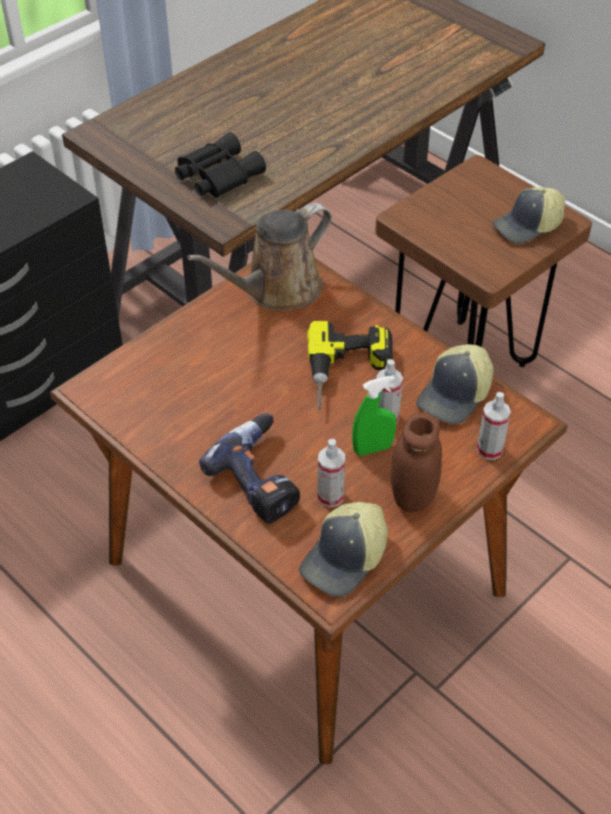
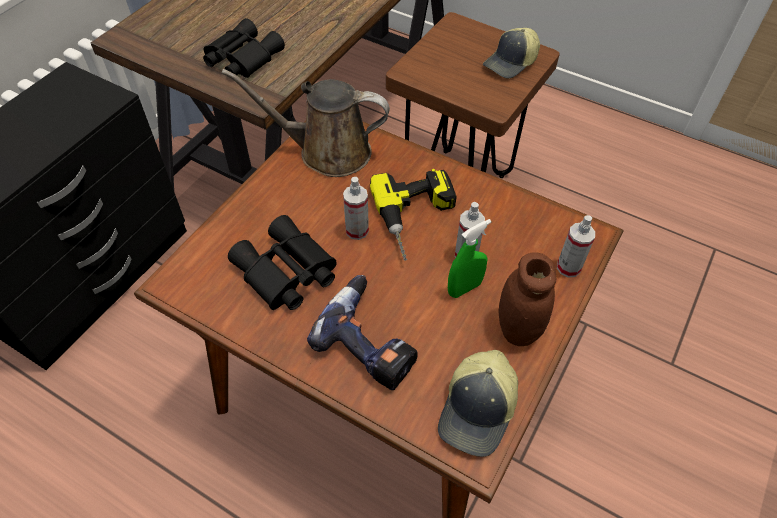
camera: 15 degrees left, 5 degrees up
(198, 401) = (285, 273): none -> black binoculars
(276, 290) = (327, 152): brown watering can -> brown watering can turned 60 degrees clockwise
(330, 496) = (441, 346): spray bottle -> spray bottle (357, 230)
(456, 395) = (519, 221): cap -> none

